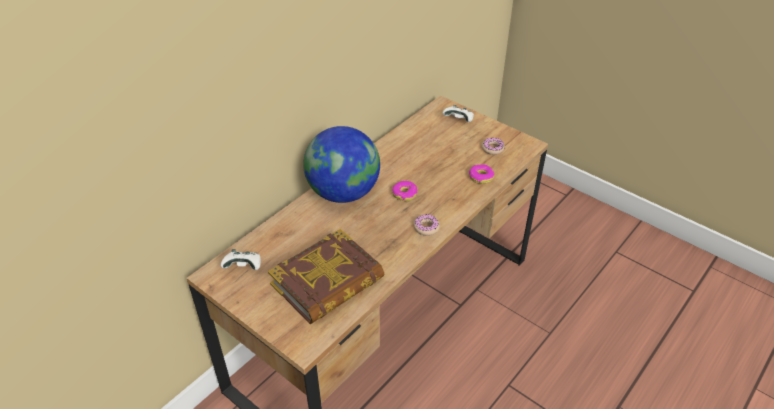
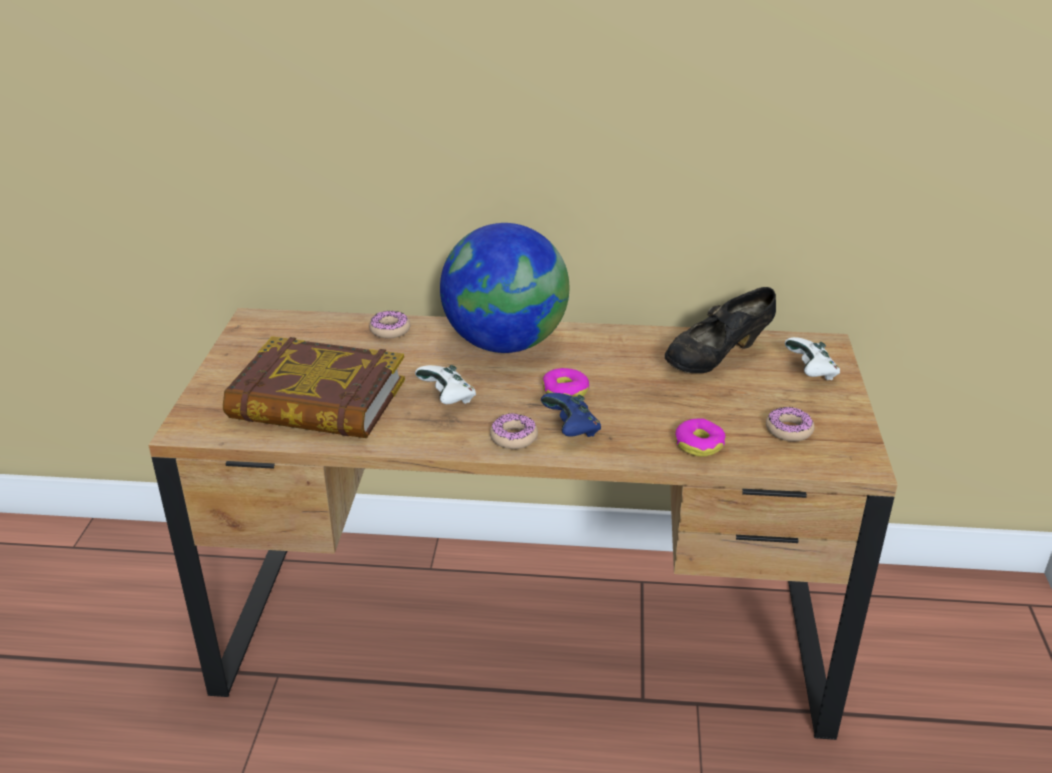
camera: 55 degrees right, 10 degrees down
(244, 267) = (289, 333): white game controller -> white game controller (448, 398)
(285, 226) = (390, 330): none -> donut
(424, 138) = (717, 359): none -> black shoe
(437, 207) = (572, 429): none -> blue game controller

